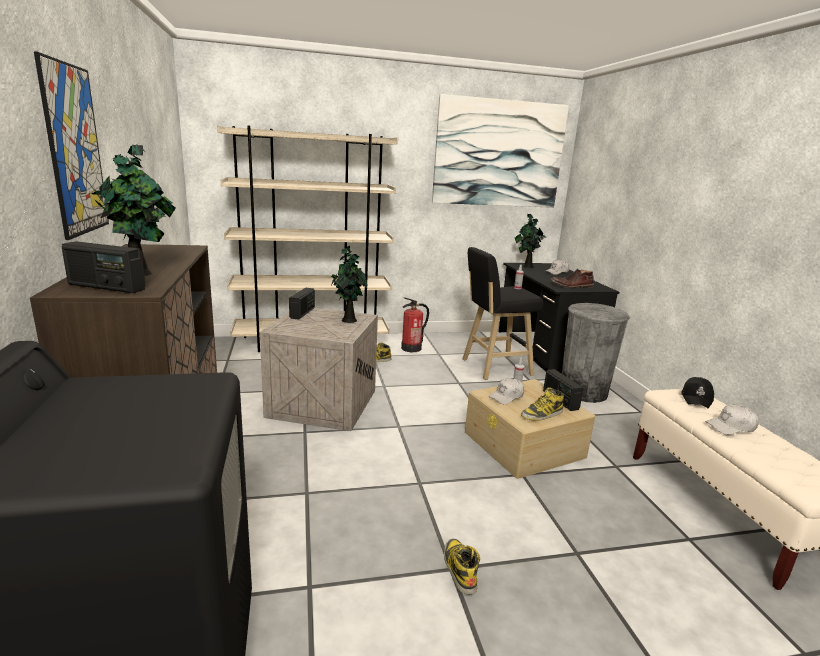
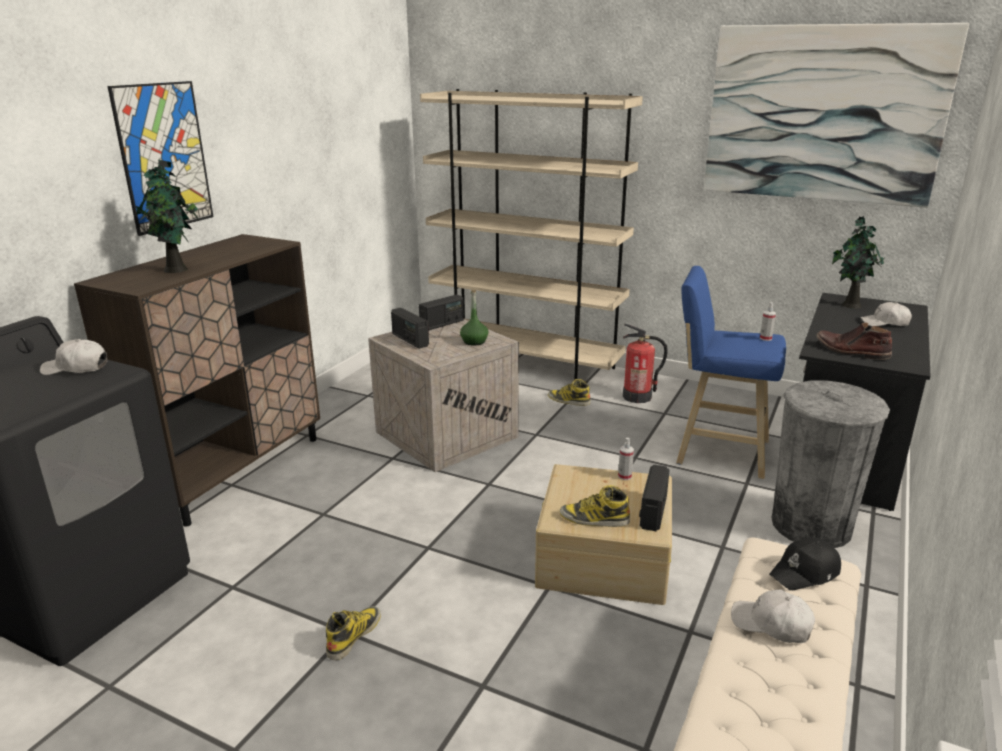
camera: 40 degrees right, 5 degrees up
(106, 287) = (128, 280): radio -> radio (410, 340)
(348, 320) = (474, 341): potted plant -> green bottle
(493, 367) = (717, 451): black stool -> blue stool
(506, 396) = (588, 484): white cap -> white cap (76, 368)

